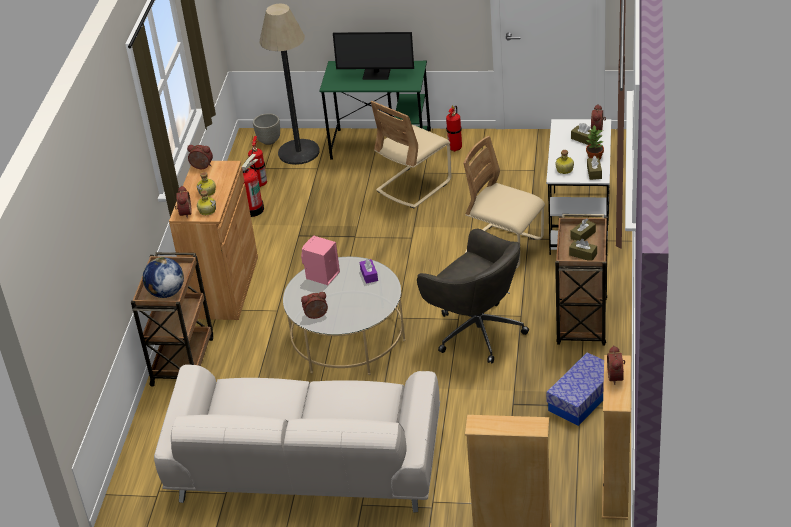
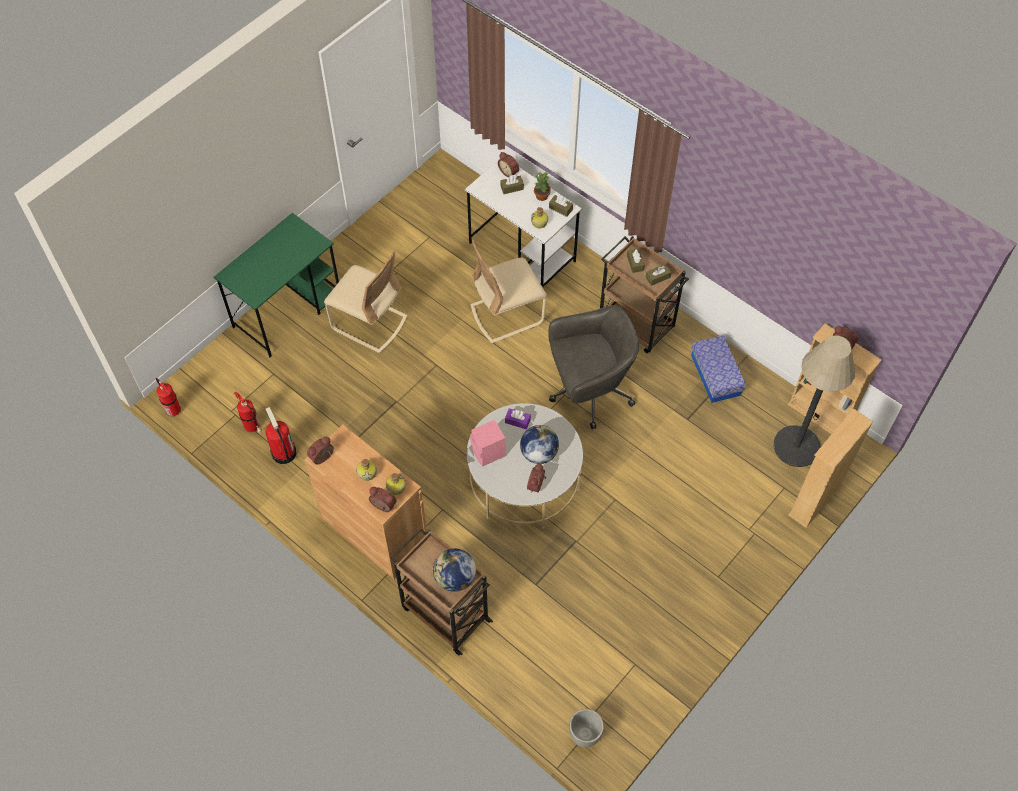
camera: 60 degrees left, 20 degrees up
(269, 141) = (192, 386): grey planter -> grey planter (584, 735)
(299, 152) = (234, 373): floor lamp -> floor lamp (796, 446)
(305, 466) = (647, 591): white sofa -> none
(348, 301) = (538, 453): none -> globe
(376, 73) = (273, 255): monitor -> none
(414, 186) = (369, 323): beige chair -> beige chair turned 45 degrees counterclockwise
(455, 148) = (347, 266): fire extinguisher -> fire extinguisher (173, 410)

